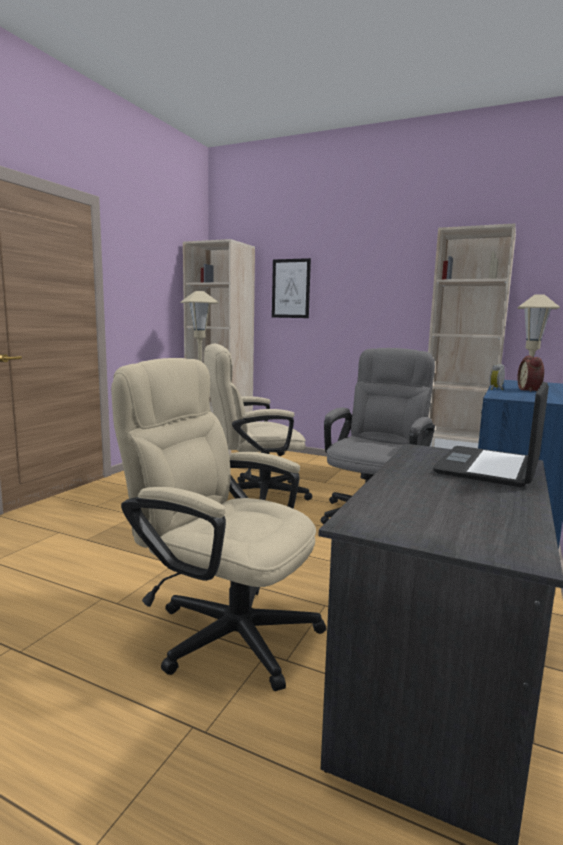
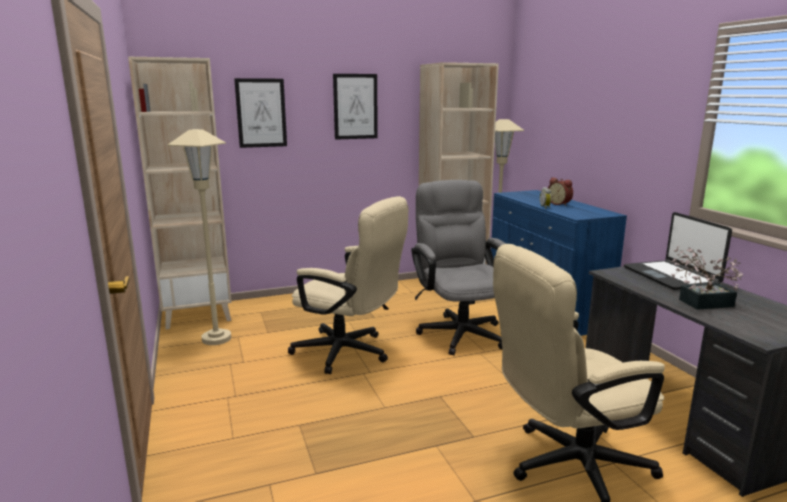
camera: 45 degrees left, 5 degrees up
(254, 494) = (349, 353): beige office chair -> beige office chair turned 90 degrees counterclockwise
(373, 283) = (355, 106): none -> picture
(420, 487) = (700, 303): none -> potted plant

